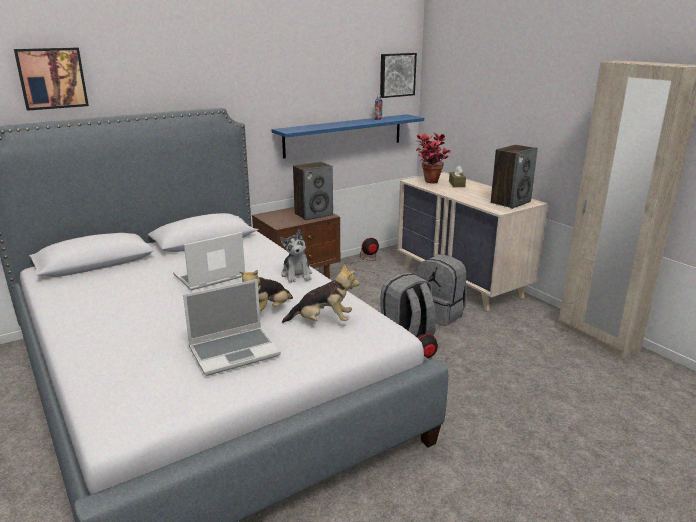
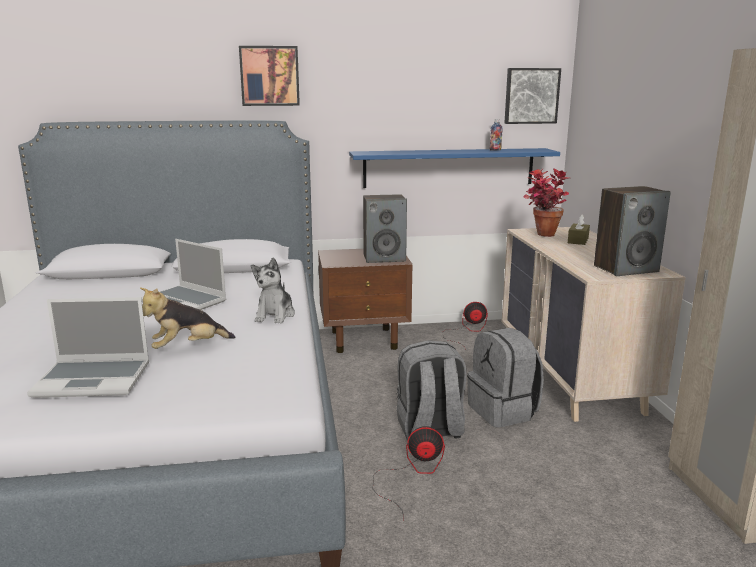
camera: 25 degrees right, 5 degrees down
(52, 78) = (103, 78): picture -> picture (269, 76)
(209, 277) = (185, 302): laptop -> laptop turned 135 degrees counterclockwise
(322, 321) = (230, 370): plush toy -> none

